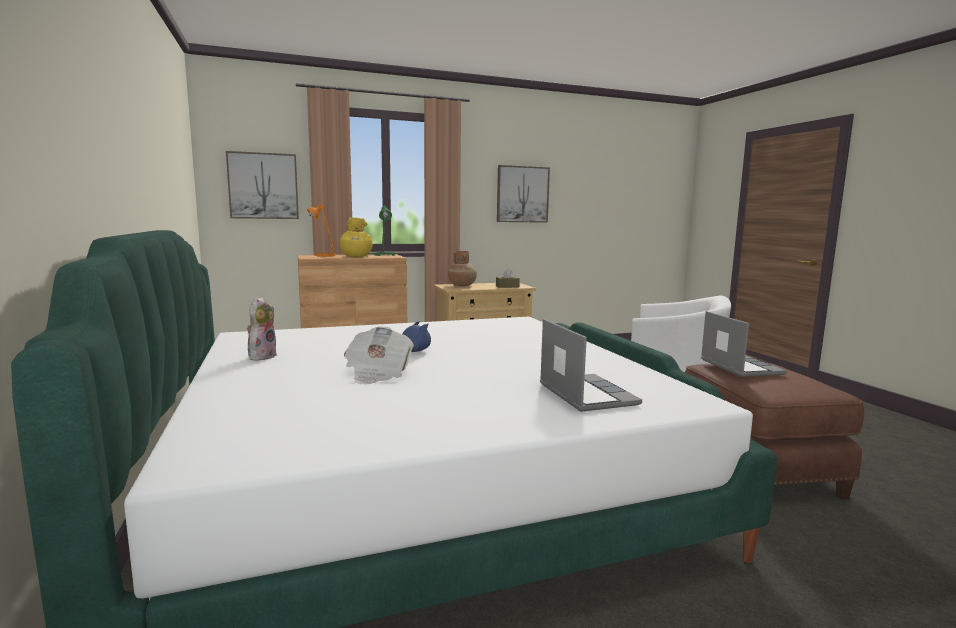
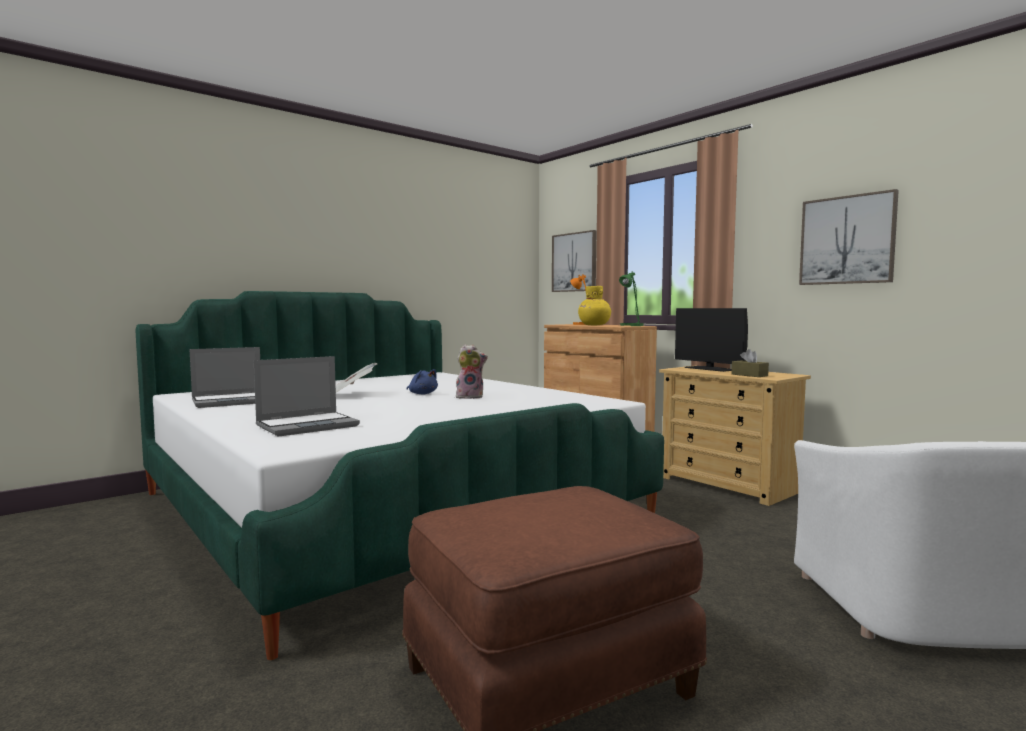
camera: 70 degrees right, 5 degrees down
(262, 356) = (380, 381): plush toy -> plush toy (470, 397)
(462, 285) = (709, 369): brown vase -> monitor
(739, 366) = (574, 497): laptop -> laptop (231, 401)

